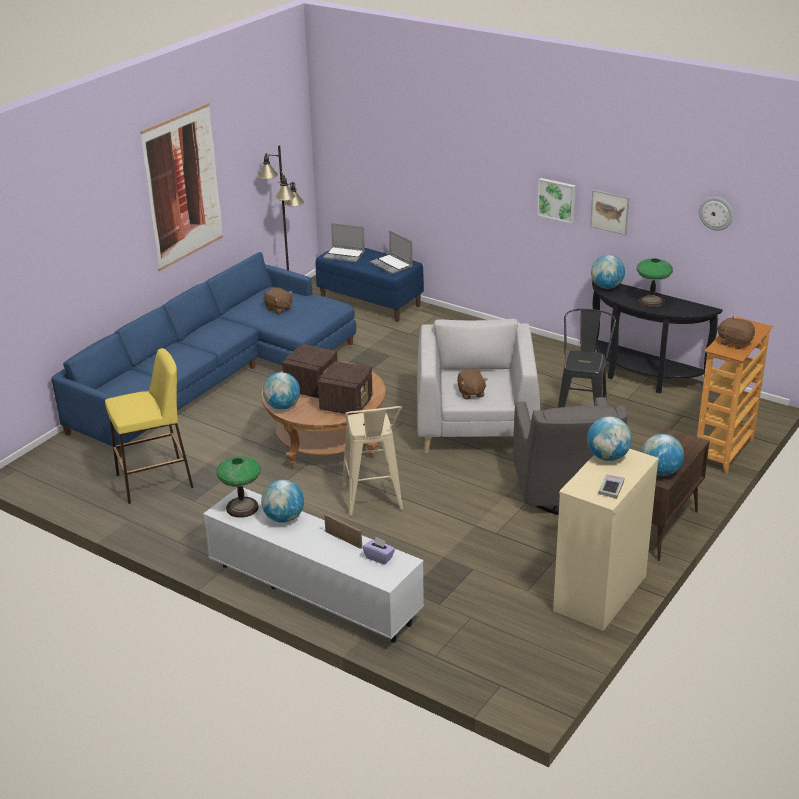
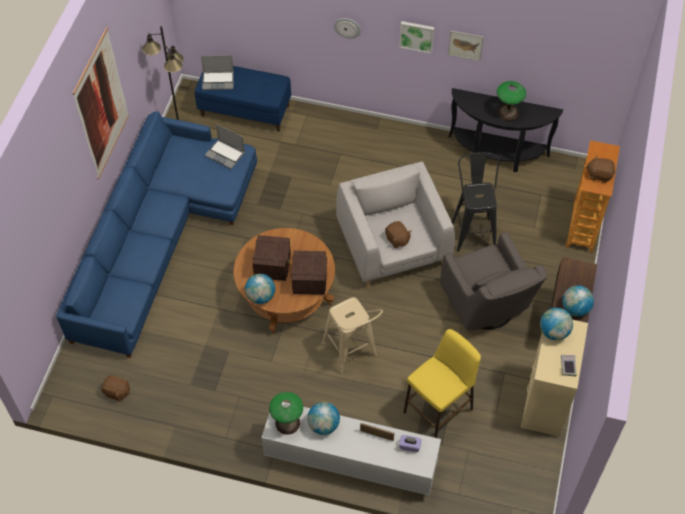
camera: 20 degrees left, 25 degrees up
(155, 481) = (173, 377): yellow stool -> yellow stool (438, 410)
(278, 309) = (195, 168): brown plush toy -> brown plush toy (117, 392)
(392, 265) = (265, 86): laptop -> laptop (225, 154)
(606, 287) = (466, 100): globe -> none
(716, 213) = (560, 48): wall clock -> wall clock (347, 27)

